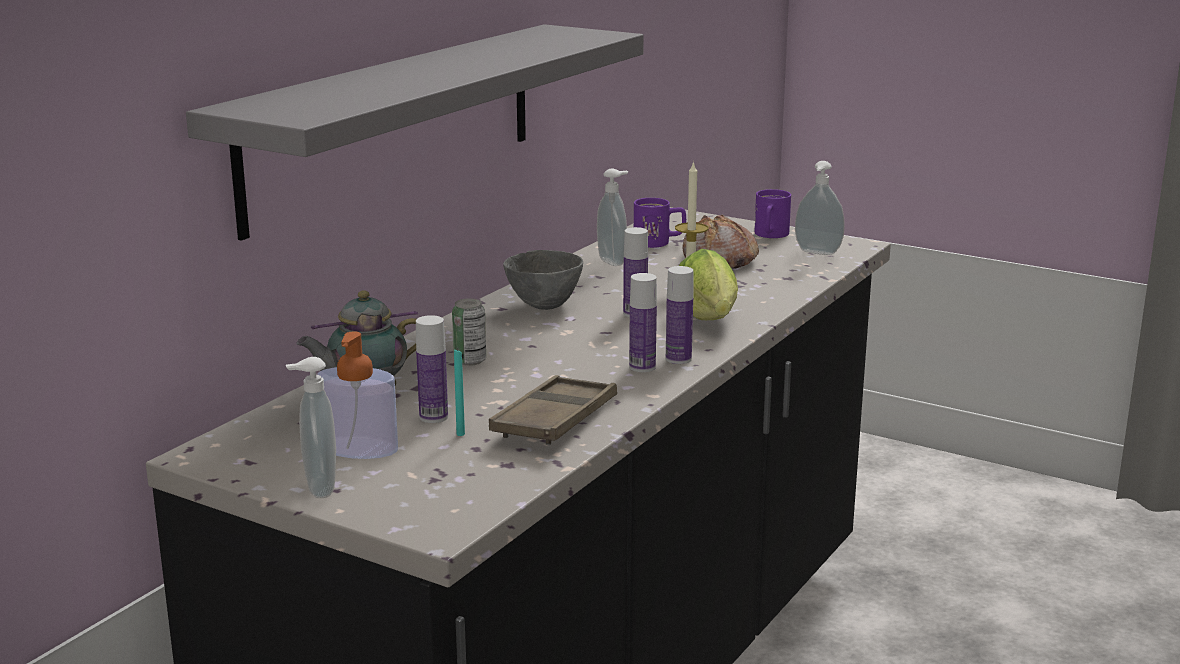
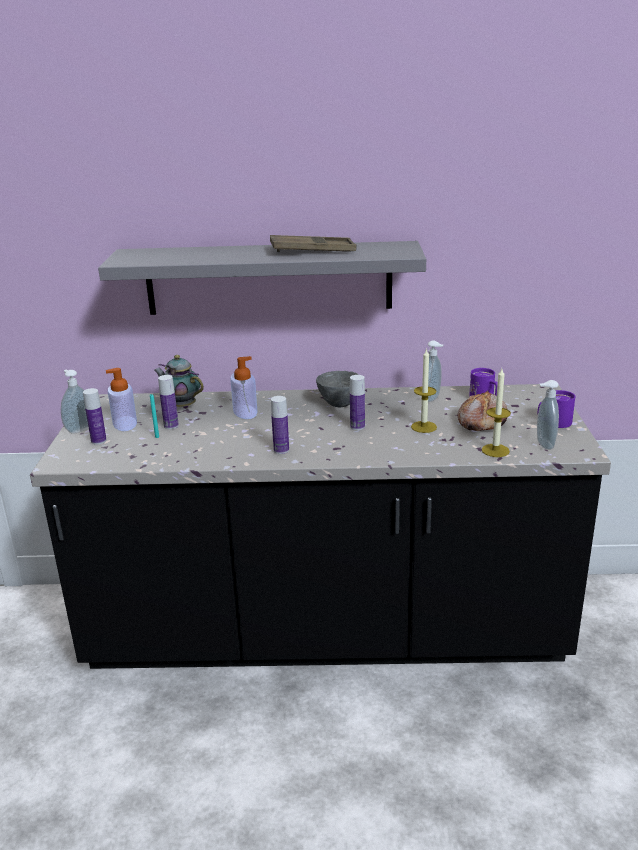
camera: 60 degrees right, 5 degrees up
(470, 361) = (245, 412): can -> soap dispenser
(555, 420) = (191, 450): brown tray -> brown tray (312, 250)
(678, 359) = (303, 455): bottle -> bottle (98, 441)
(709, 320) = (372, 447): lettuce -> none
(802, 273) = (495, 450): none -> candle

